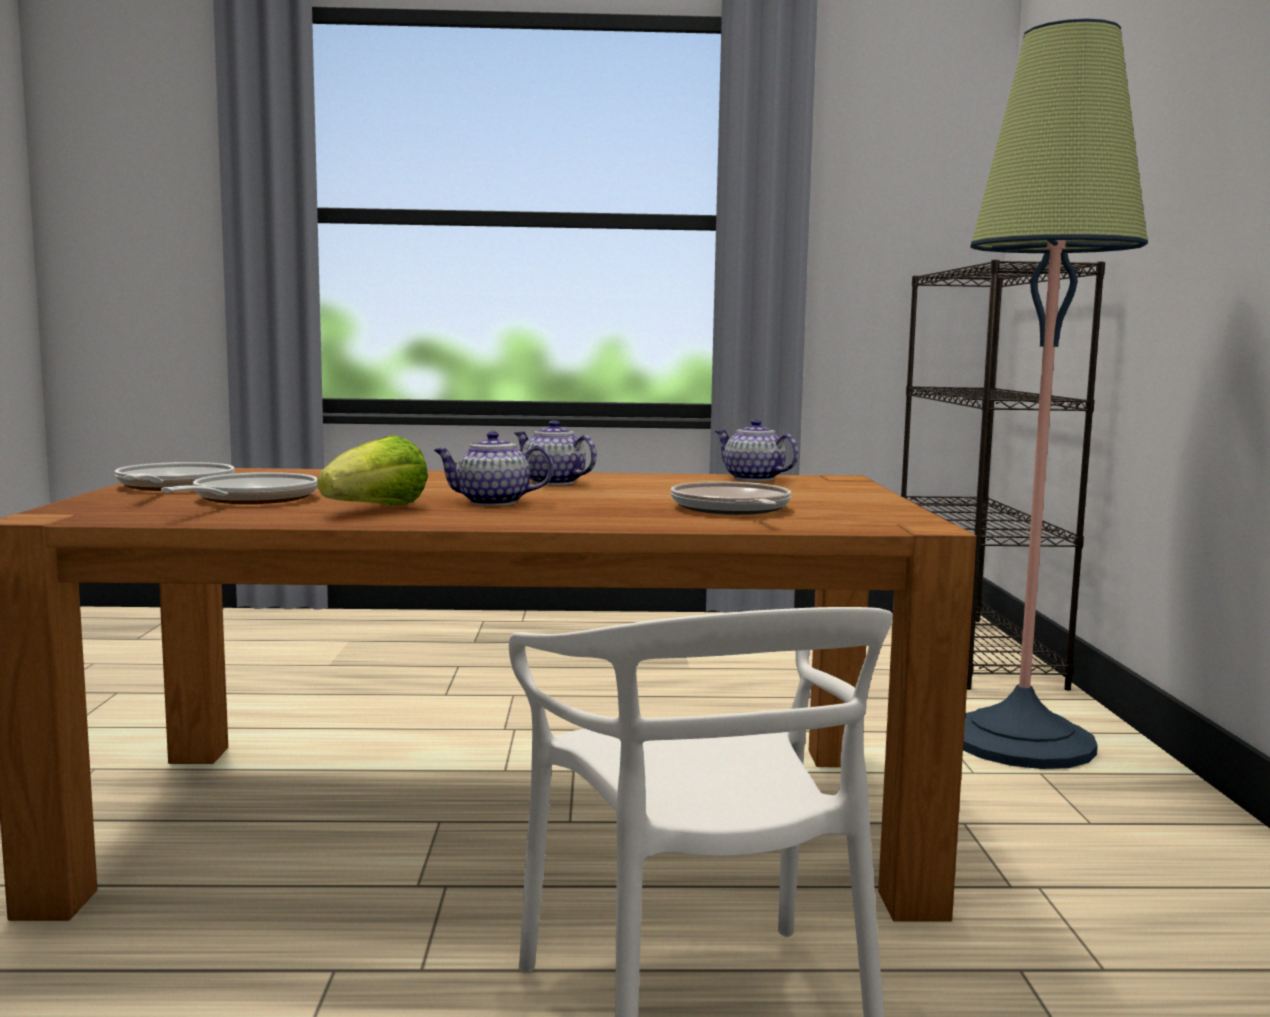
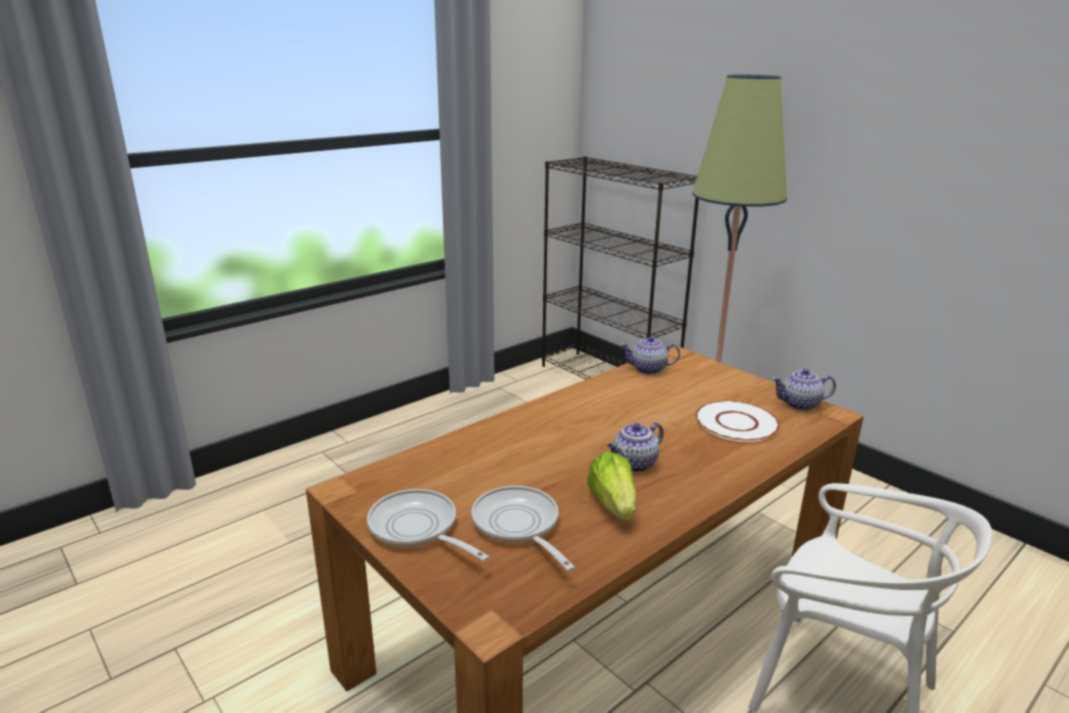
camera: 40 degrees left, 15 degrees up
(553, 482) = (587, 416): teapot -> teapot (800, 404)
(731, 509) = (736, 423): frying pan -> white plate

